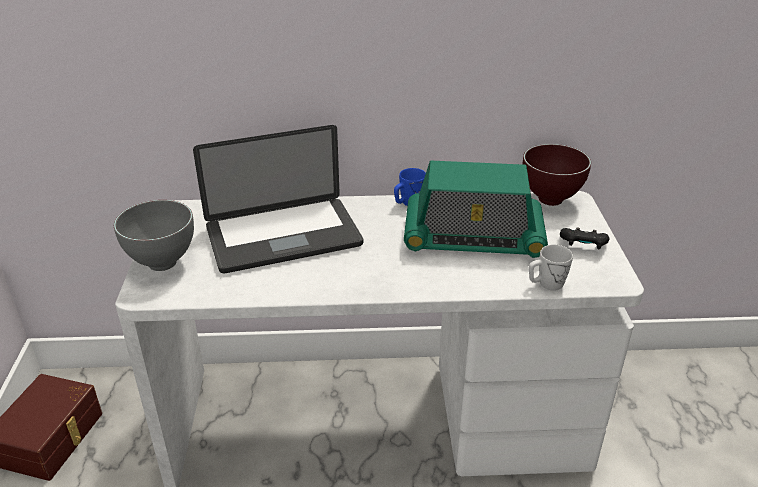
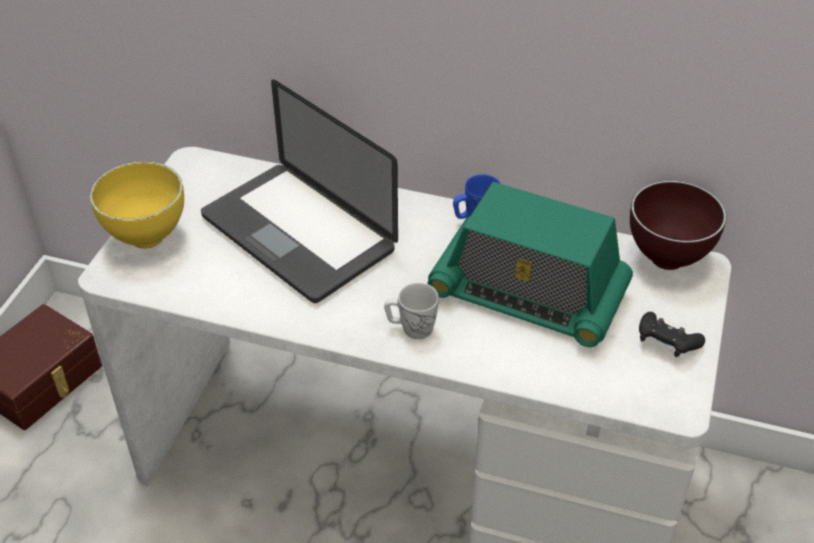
camera: 20 degrees right, 10 degrees up
(162, 263) = (148, 237): grey bowl -> yellow bowl
(283, 237) = (298, 233): laptop -> laptop turned 45 degrees clockwise
(546, 284) = (580, 388): white mug -> white mug (411, 328)

